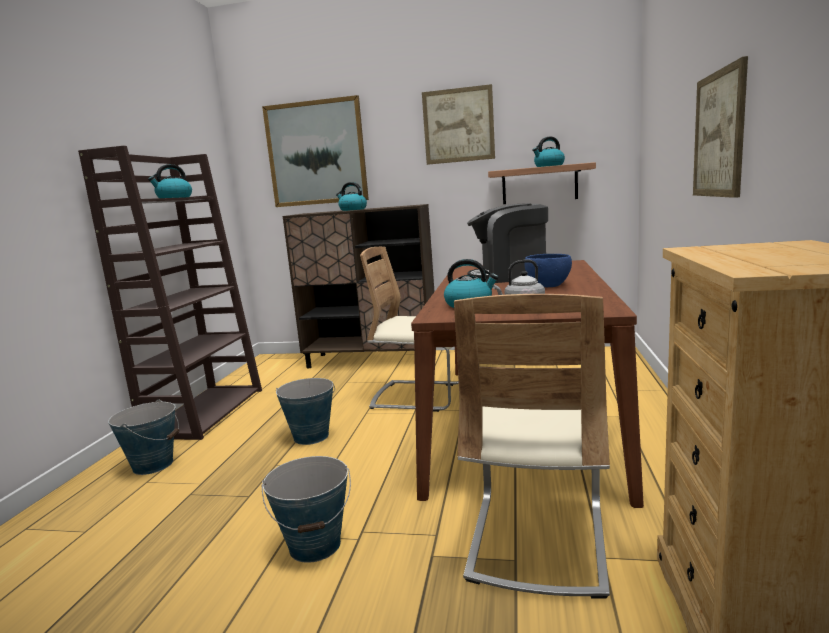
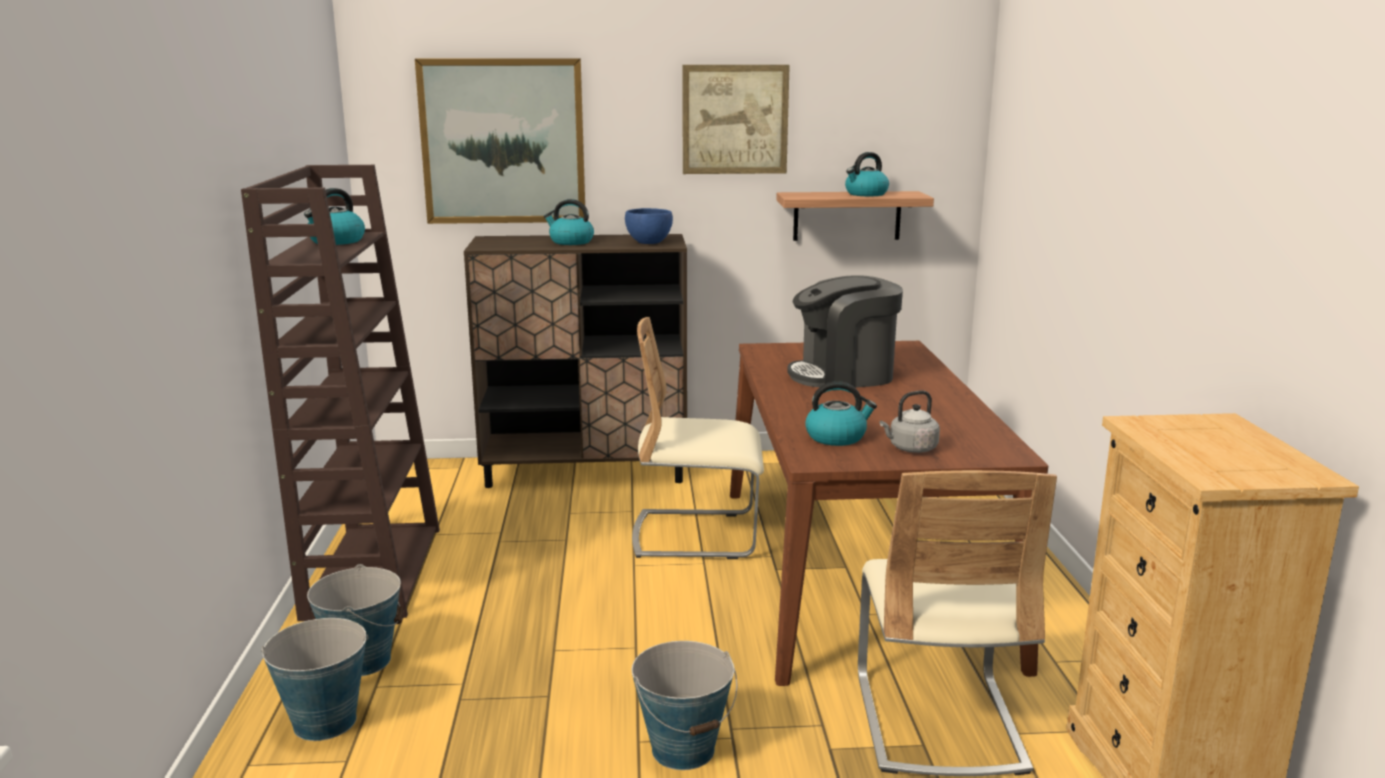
camera: 15 degrees left, 5 degrees up
(311, 436) = (575, 605): bucket -> bucket (324, 722)
(548, 286) = (911, 401): blue bowl -> blue bowl (649, 242)
(719, 134) = (1124, 237): picture -> none

